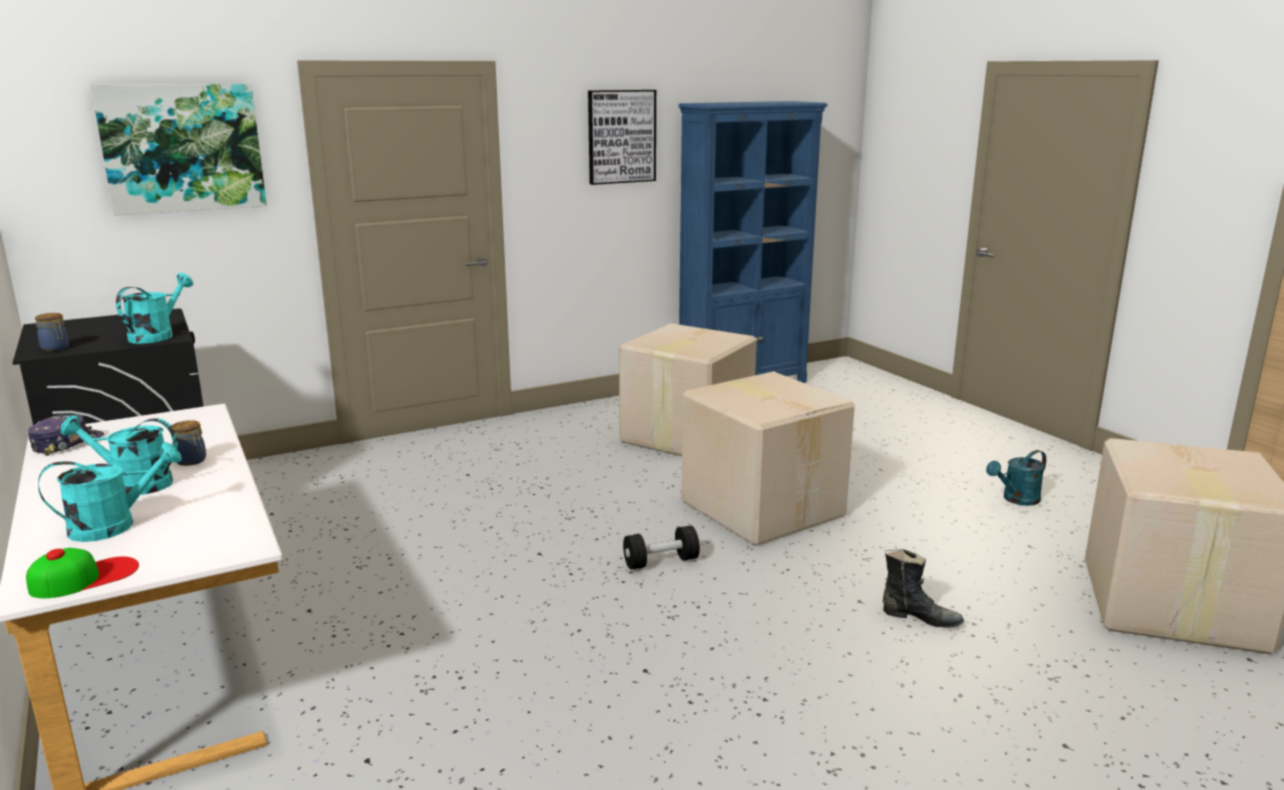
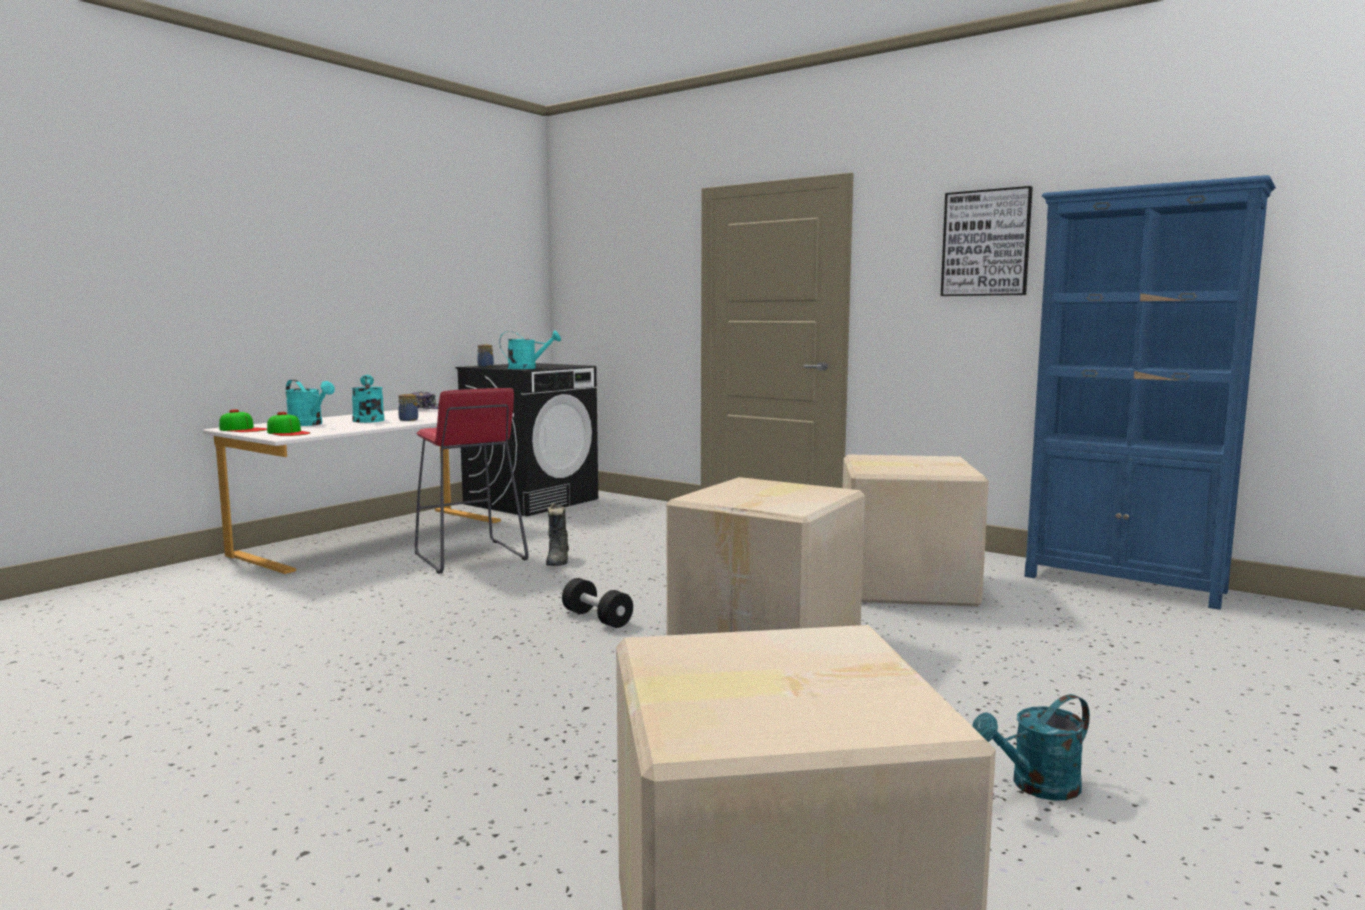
camera: 65 degrees right, 10 degrees down
(182, 148) = (632, 257): picture -> none
(202, 542) = (288, 432): none -> cap
(366, 597) = (469, 557): none -> red stool
(919, 618) = (569, 742): black boot -> black boot (558, 561)
(1016, 499) = (1036, 787): turquoise watering can -> turquoise watering can turned 60 degrees counterclockwise

